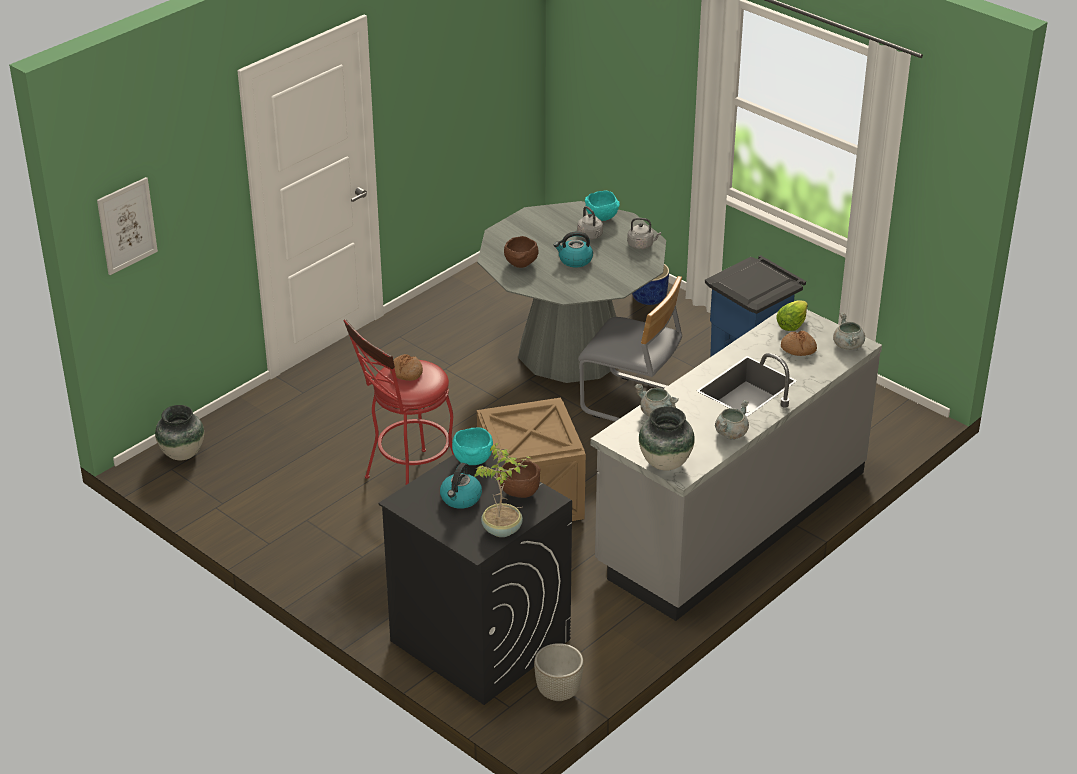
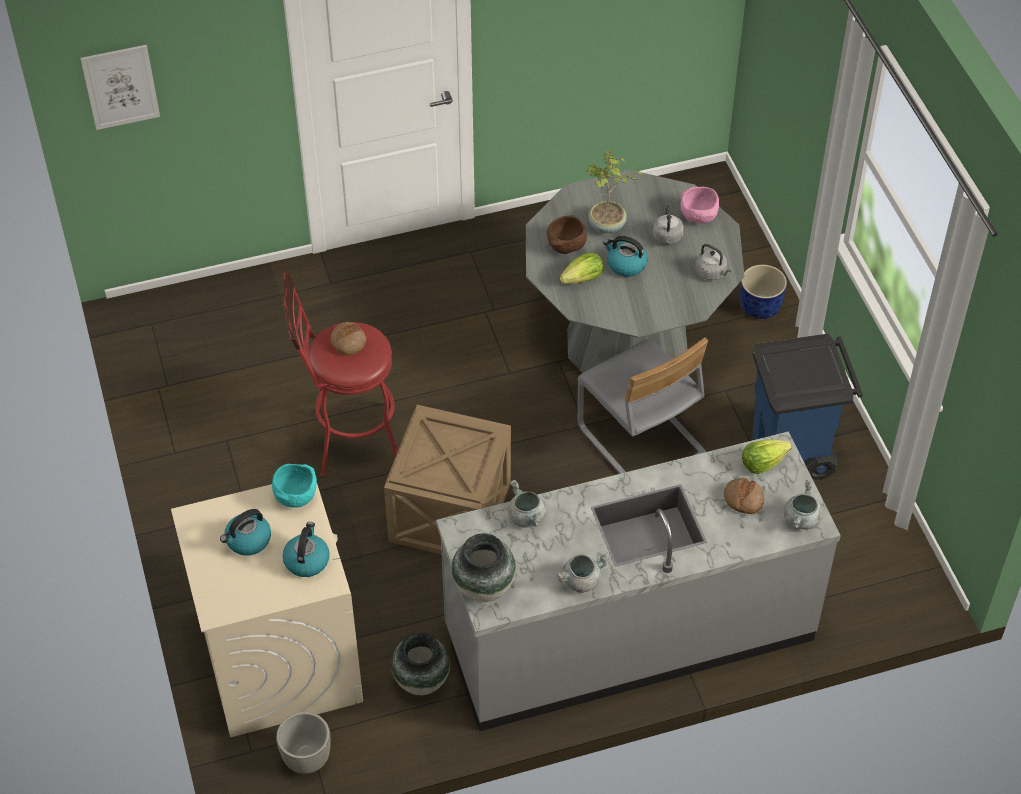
camera: 30 degrees right, 15 degrees up
(182, 454) = (172, 310): vase -> vase (421, 681)
(479, 640) = (280, 659): black washing machine -> beige washing machine
(503, 530) = (256, 599): potted plant -> potted plant (607, 226)
(519, 493) = (306, 560): brown bowl -> kettle
(551, 278) = (583, 279): none -> lettuce
(602, 217) = (699, 217): turquoise bowl -> pink bowl

